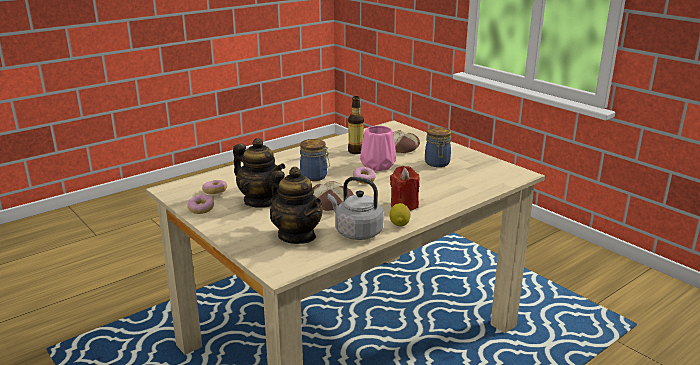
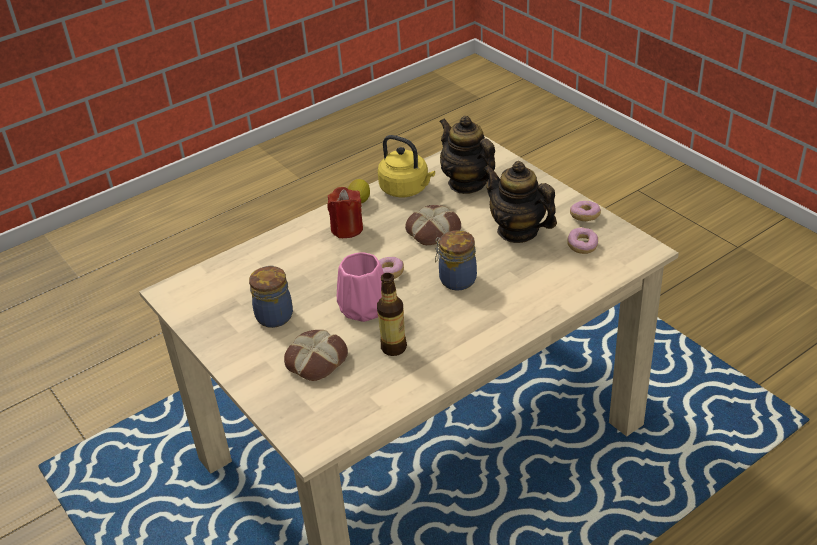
camera: 175 degrees left, 15 degrees up
(356, 232) = (406, 189): grey kettle -> yellow kettle

